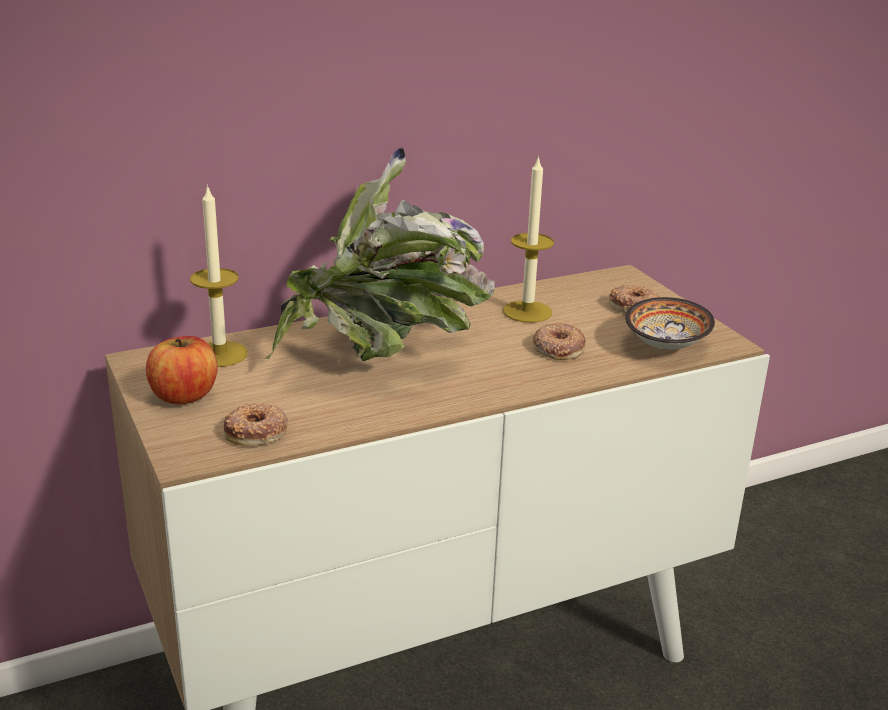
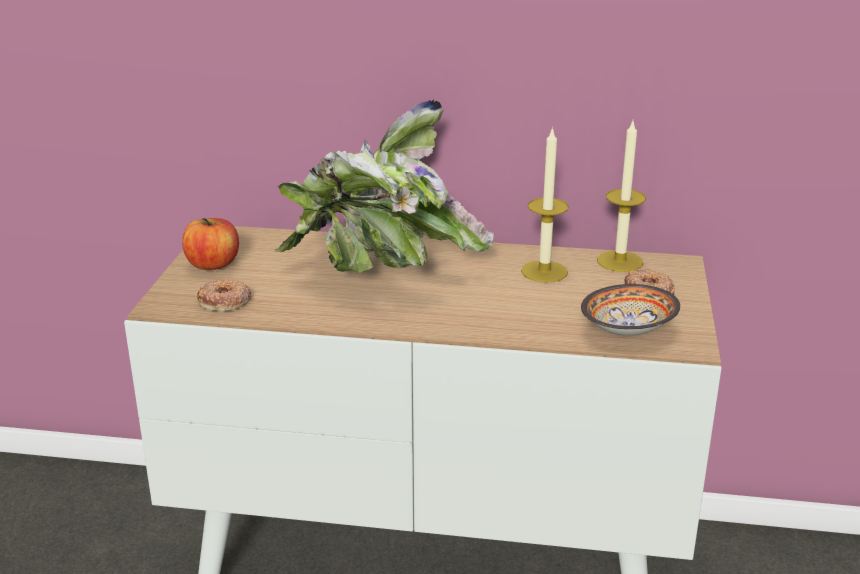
camera: 35 degrees right, 0 degrees up
(220, 354) = (272, 243): candle -> candle (619, 261)
(558, 348) = (527, 306): donut -> none

